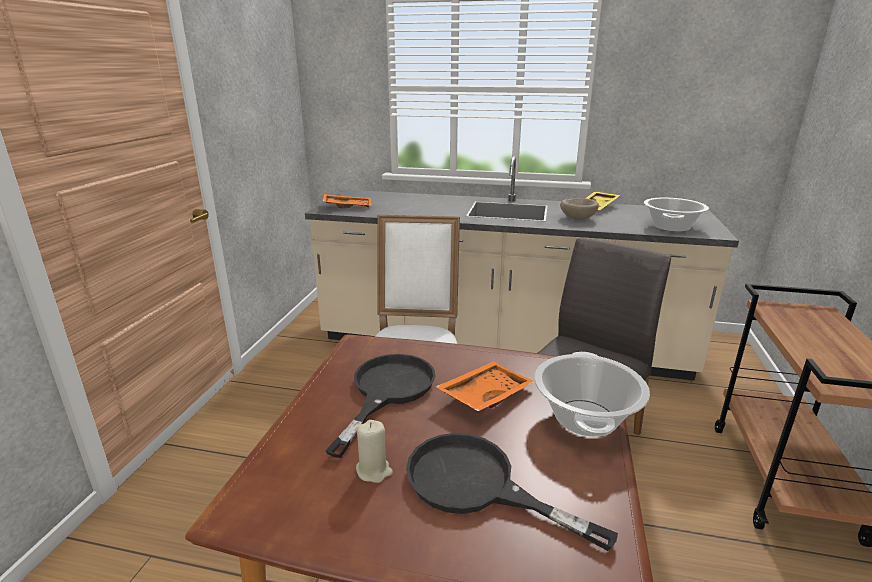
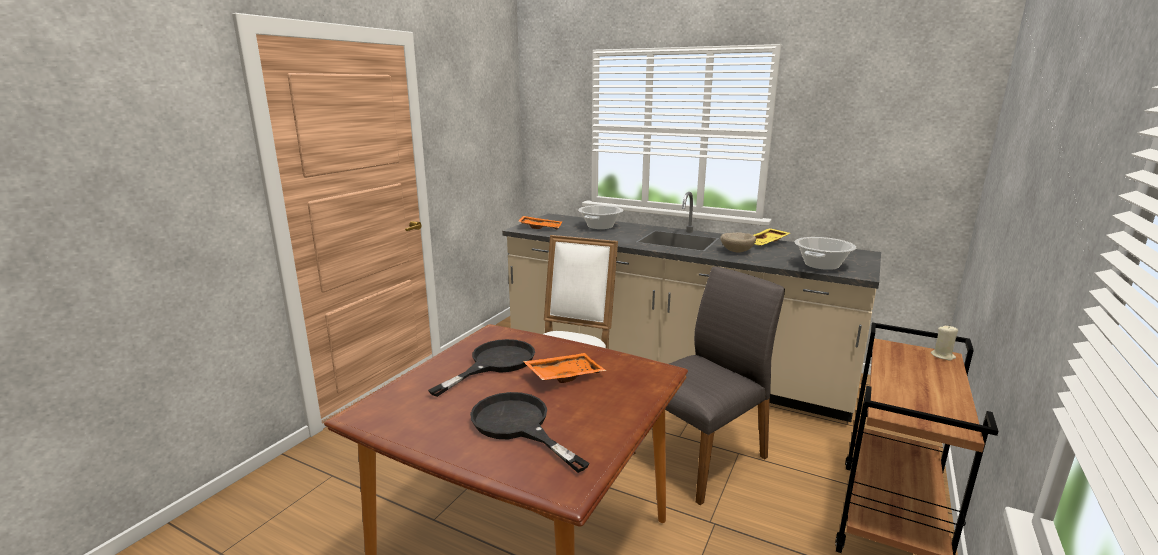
camera: 15 degrees right, 5 degrees down
(374, 470) = (455, 407): beige candle -> beige candle (942, 356)
(586, 418) = (630, 399): cooking pot -> cooking pot (600, 227)

